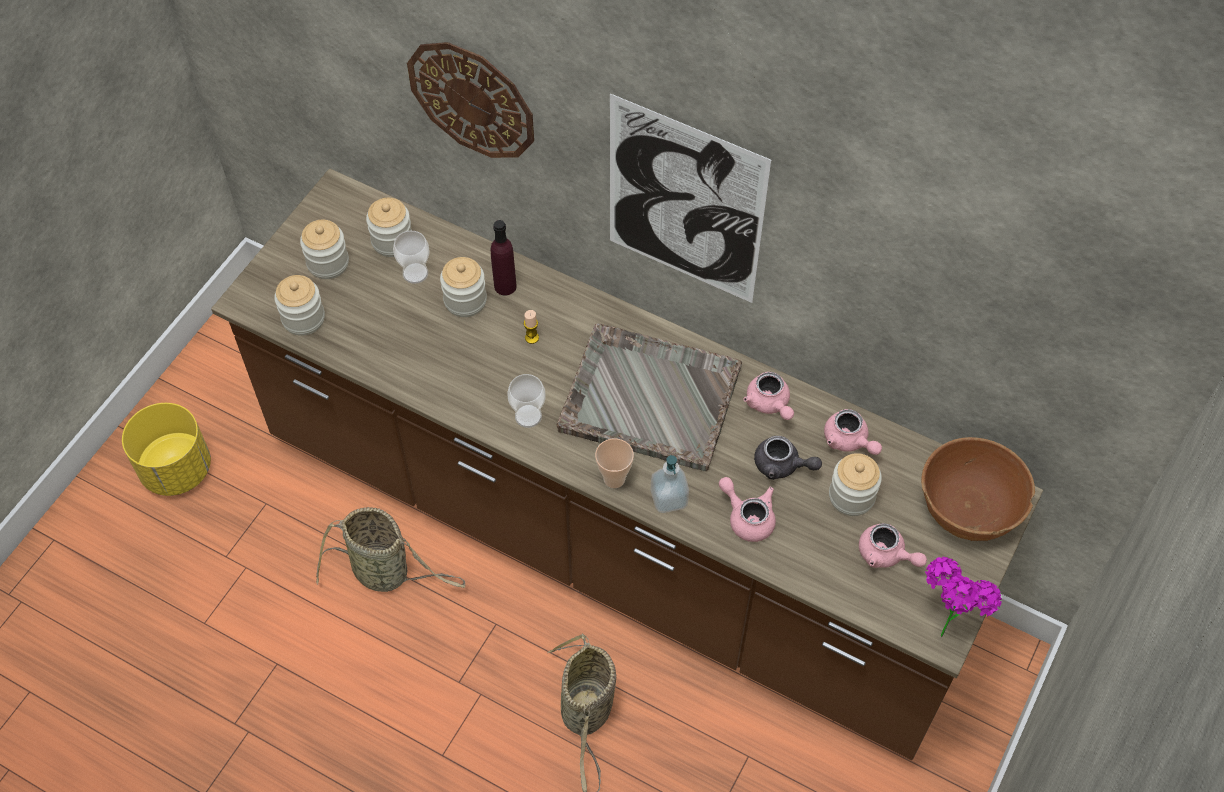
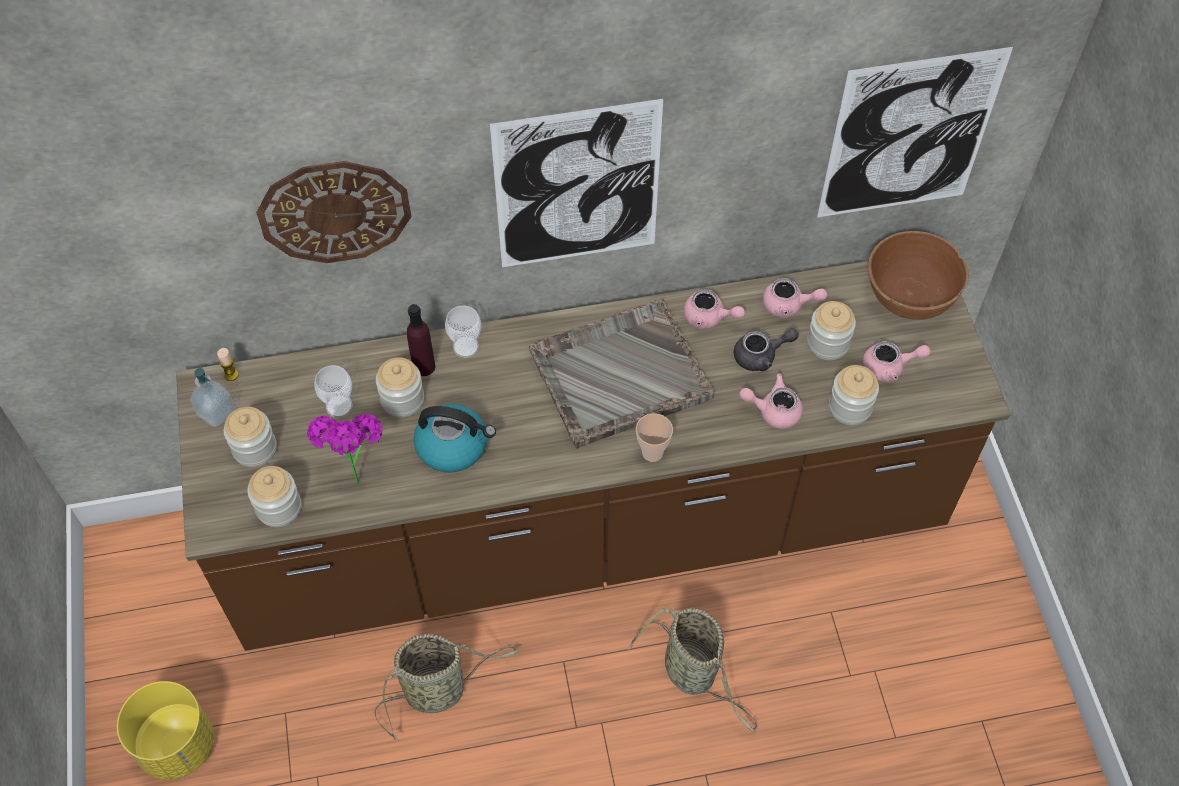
camera: 40 degrees left, 0 degrees up
(392, 241) = (293, 394): jar -> jar (850, 407)
(468, 363) = (453, 446): none -> kettle
(528, 416) = (541, 453): cup -> cup (466, 347)
(532, 338) = (485, 392): candle -> candle (231, 375)
(669, 498) = (706, 438): soap dispenser -> soap dispenser (216, 412)
(944, 623) = (970, 386): potted plant -> potted plant (354, 472)
(1021, 345) = (909, 136): none -> picture

